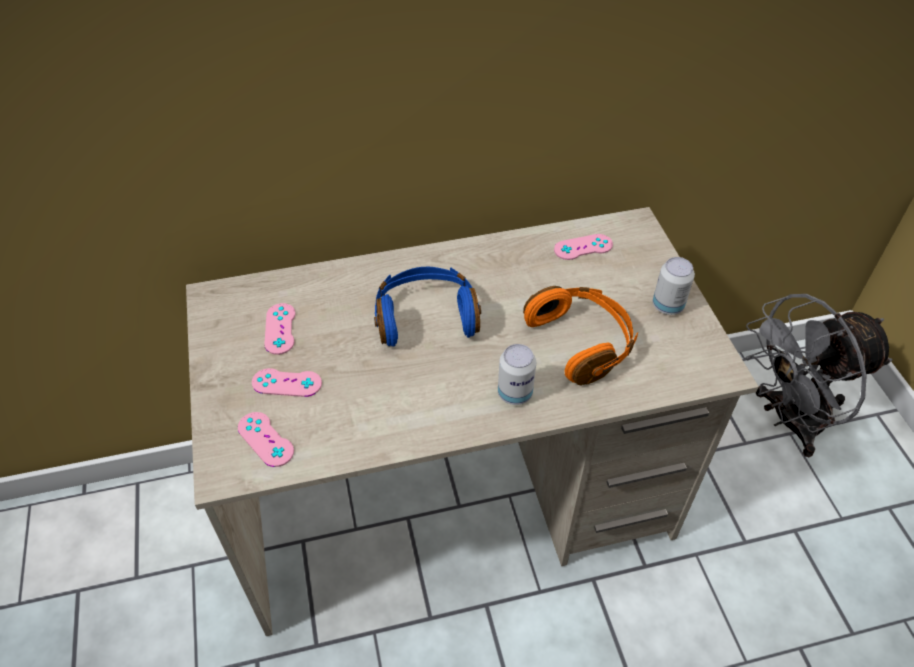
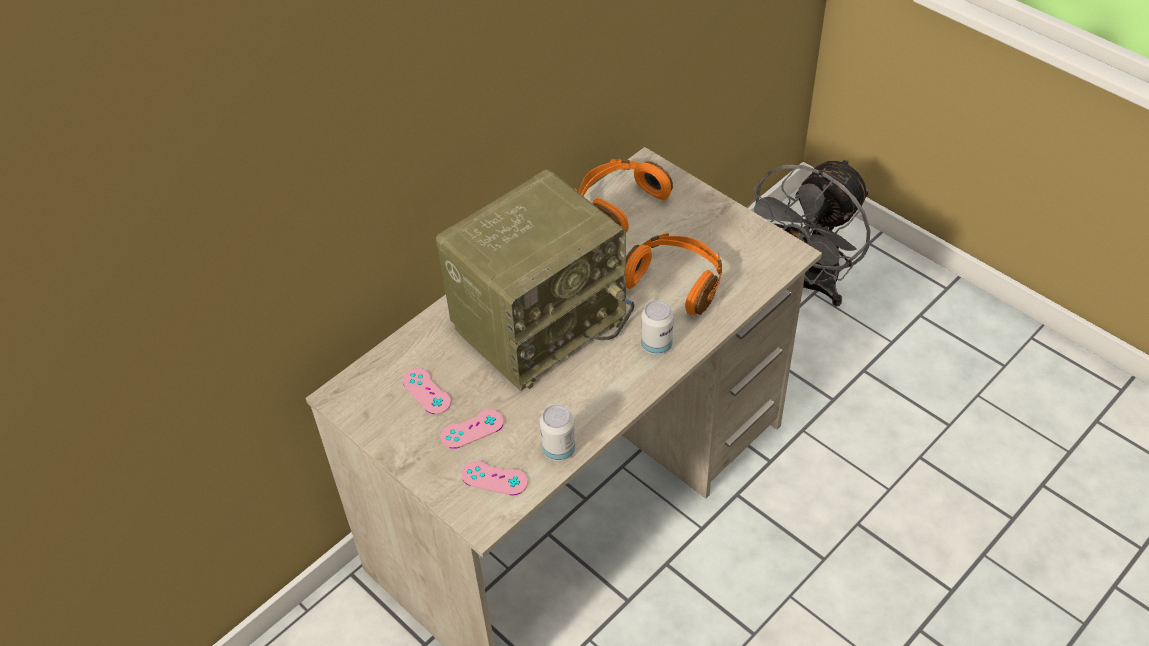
camera: 30 degrees left, 0 degrees up
(426, 316) = (539, 321): blue headphones -> radio
(583, 247) = (619, 205): pink game controller -> orange headphones
(667, 306) = (717, 222): can -> can (558, 450)

